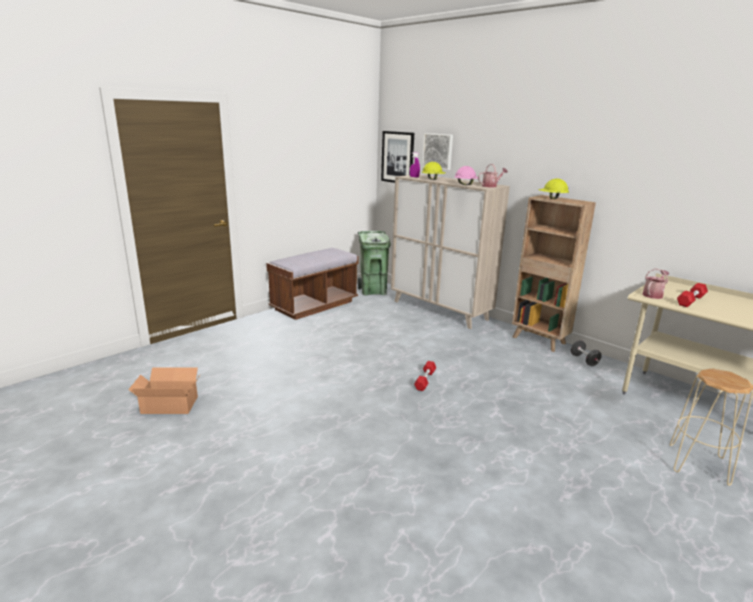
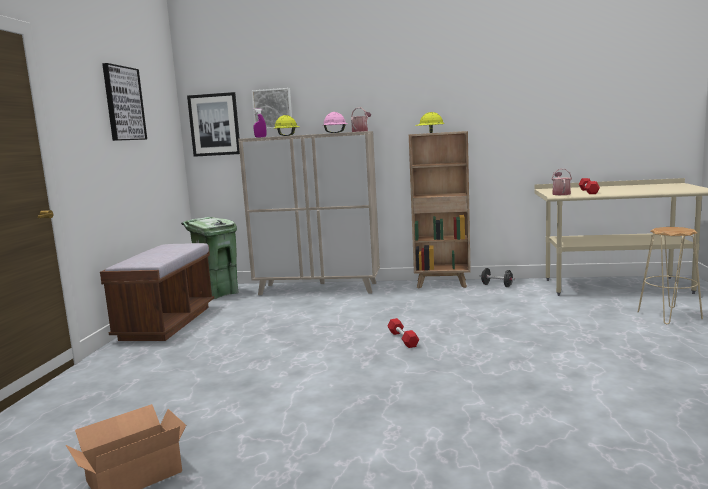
camera: 35 degrees left, 10 degrees down
(312, 142) = (123, 103): none -> picture

